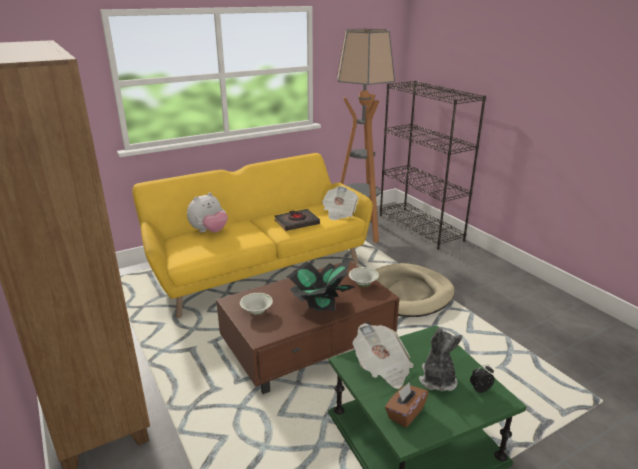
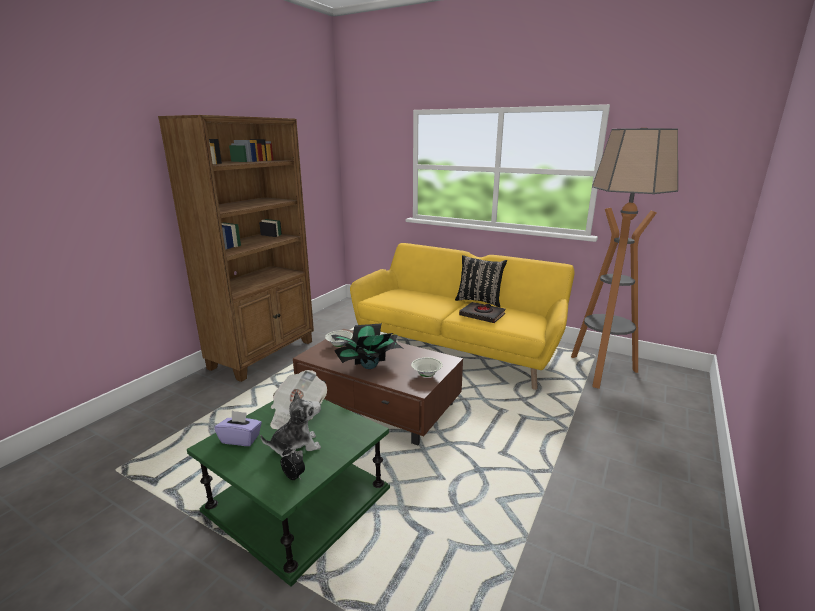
camera: 60 degrees right, 5 degrees down
(209, 231) = (422, 294): plush toy -> none
(262, 214) = (479, 301): none -> black pillow
(339, 213) = (532, 325): newspaper -> none
(405, 413) = (241, 439): brown tissue box -> purple tissue box
(406, 294) = (520, 435): beige dog bed -> none
(420, 228) = (681, 406): black bookcase -> none

